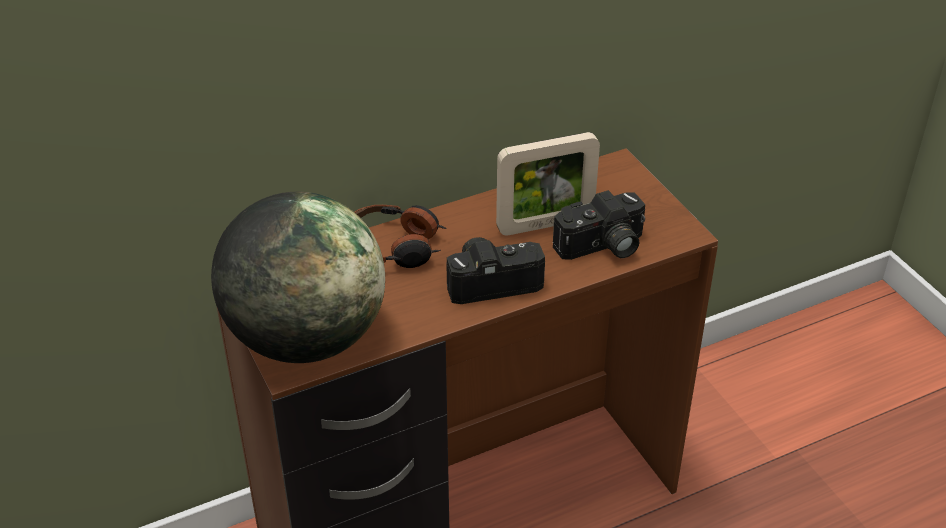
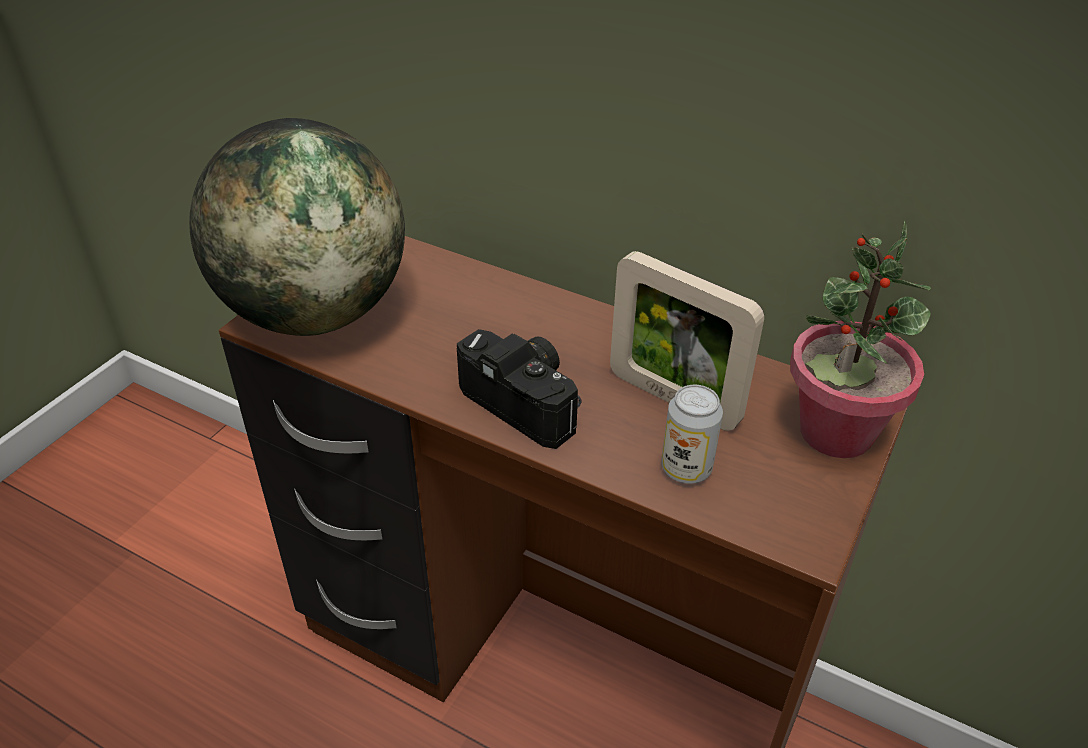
camera: 55 degrees right, 0 degrees up
(393, 247) = (510, 305): headphones -> none
(602, 247) = (686, 468): camera -> can
(624, 183) = (835, 432): none -> potted plant

